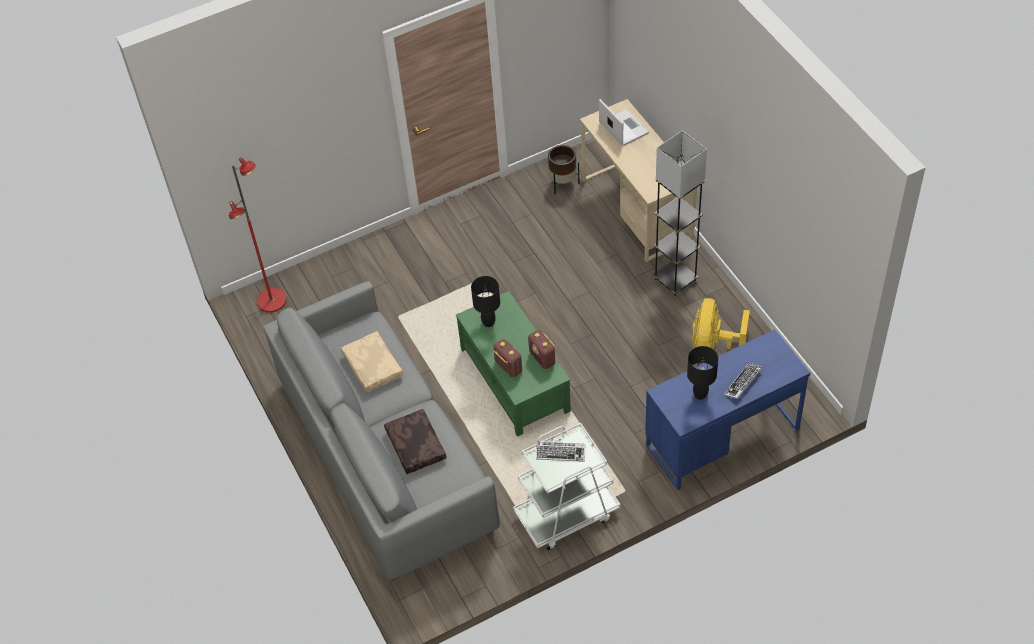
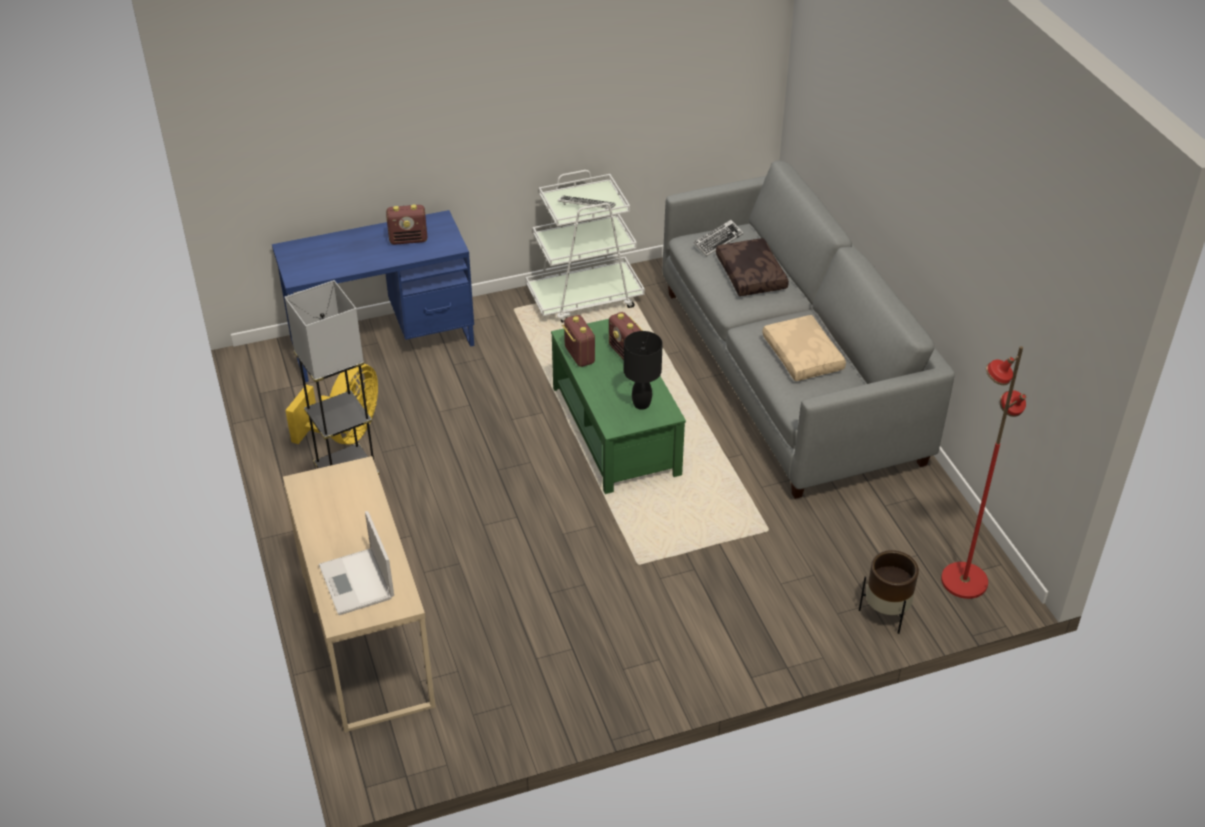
camera: 175 degrees left, 10 degrees down
(563, 183) = (470, 705): brown planter -> brown planter (885, 614)
(700, 395) = (409, 240): black table lamp -> radio
(743, 383) = (353, 244): keyboard -> keyboard (718, 241)

